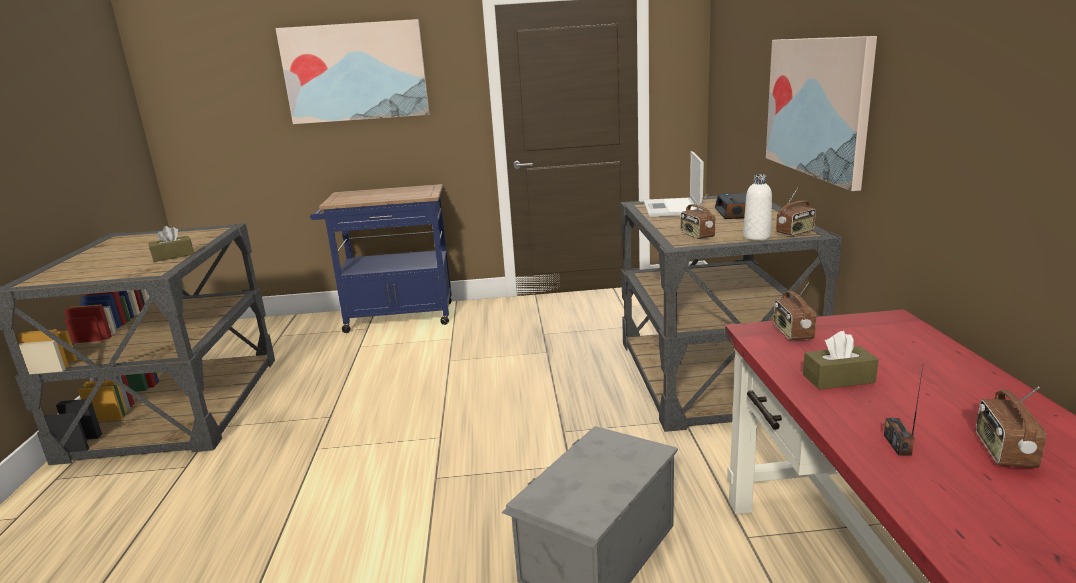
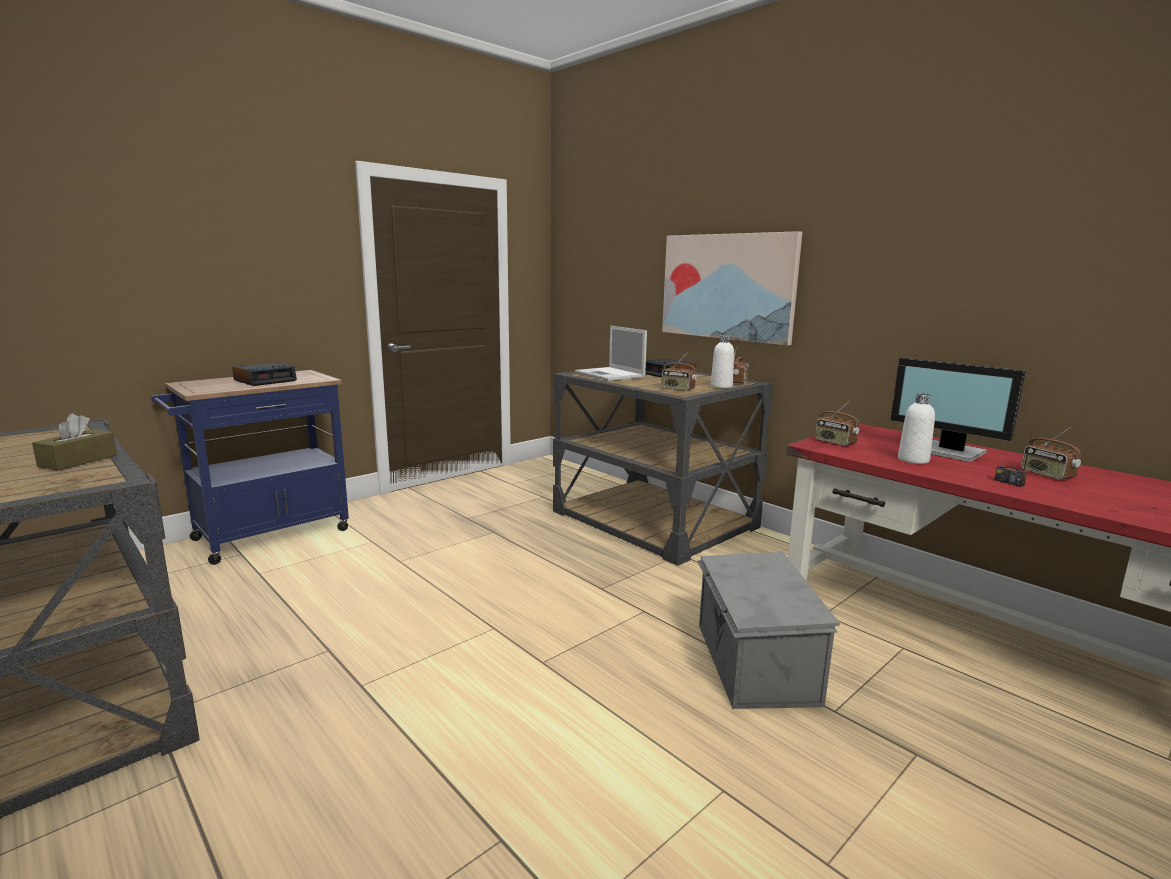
camera: 40 degrees left, 5 degrees down
(355, 72) = (200, 229): picture -> none
(389, 194) = (265, 380): none -> alarm clock
(838, 379) = (913, 460): brown tissue box -> white bottle
(931, 381) = (950, 452): none -> monitor

